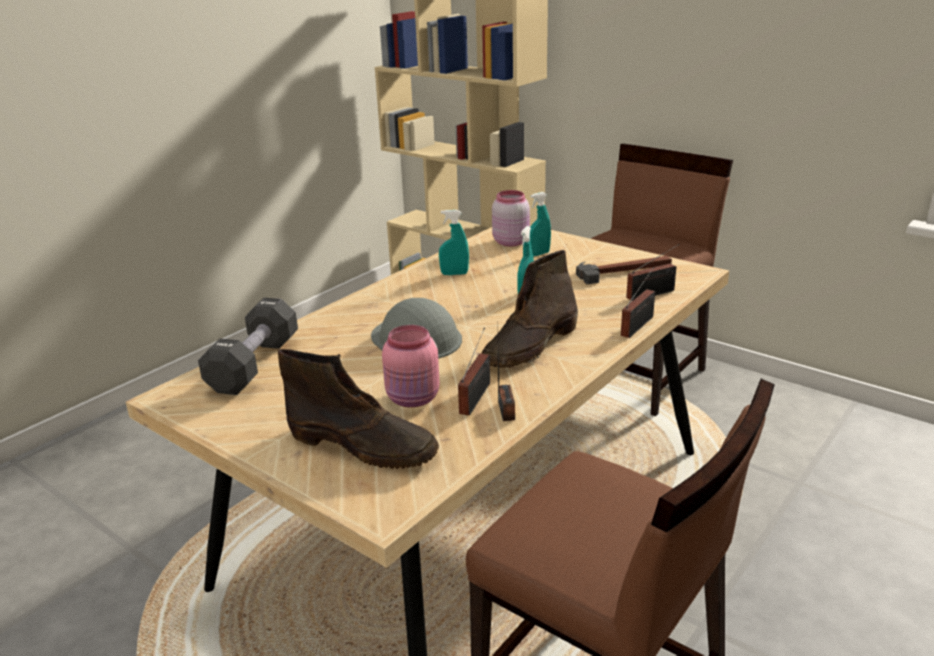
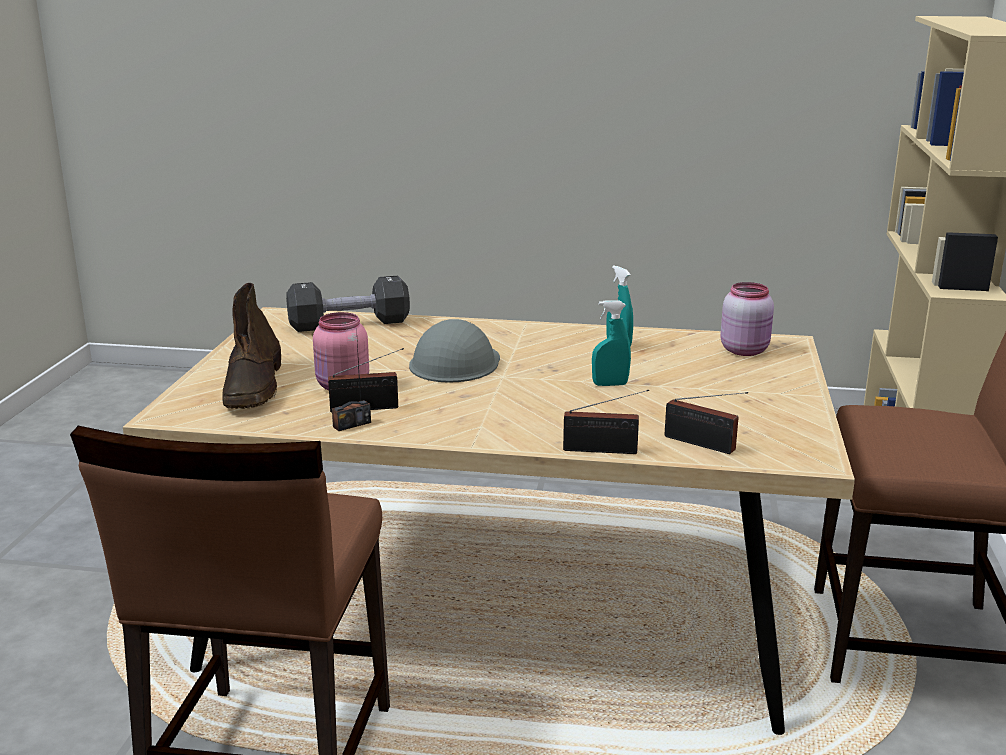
camera: 60 degrees right, 5 degrees down
(530, 346) = (490, 409): brown boot -> none
(538, 254) = (731, 369): turquoise spray bottle -> none
(624, 271) = (749, 418): hammer -> none

